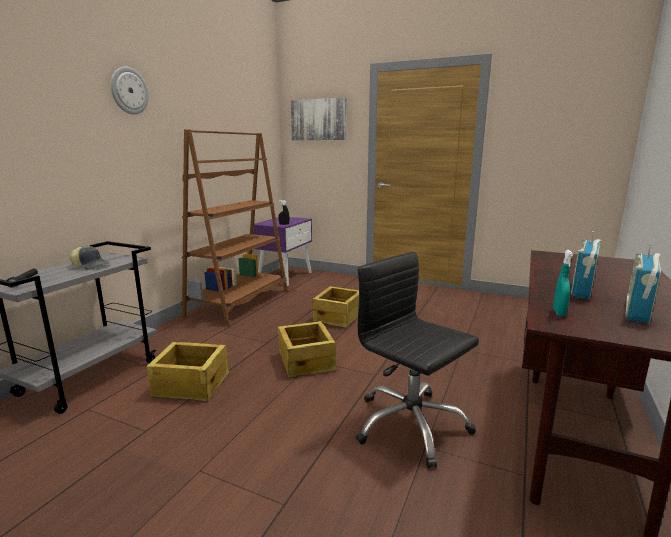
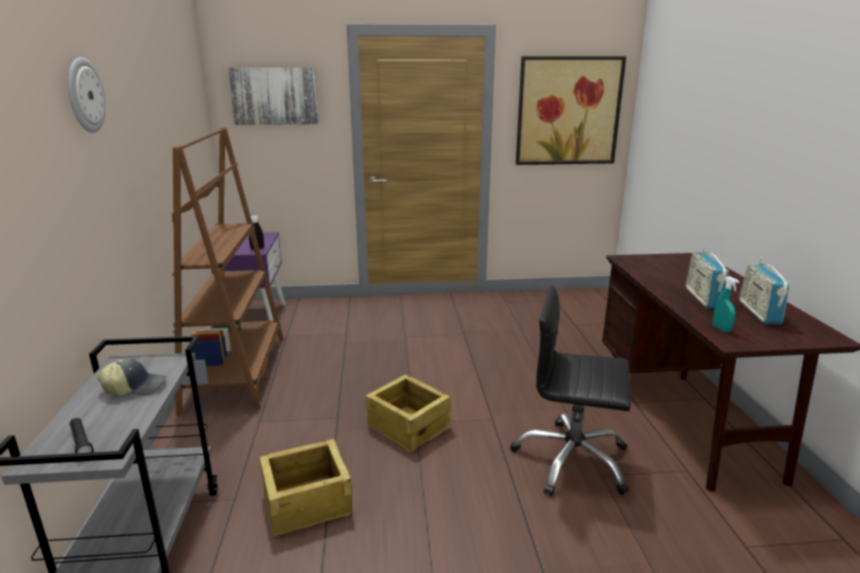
camera: 30 degrees left, 5 degrees up
(338, 317) = (385, 360): crate -> none
(561, 129) = (568, 111): none -> picture

